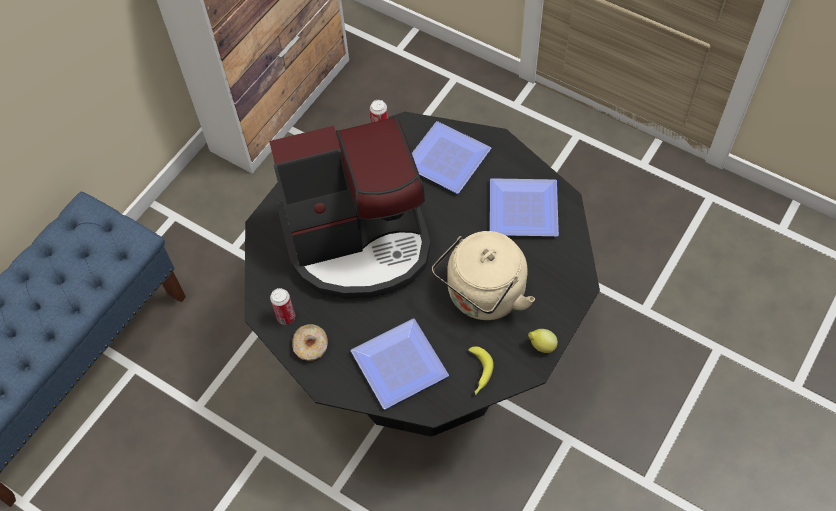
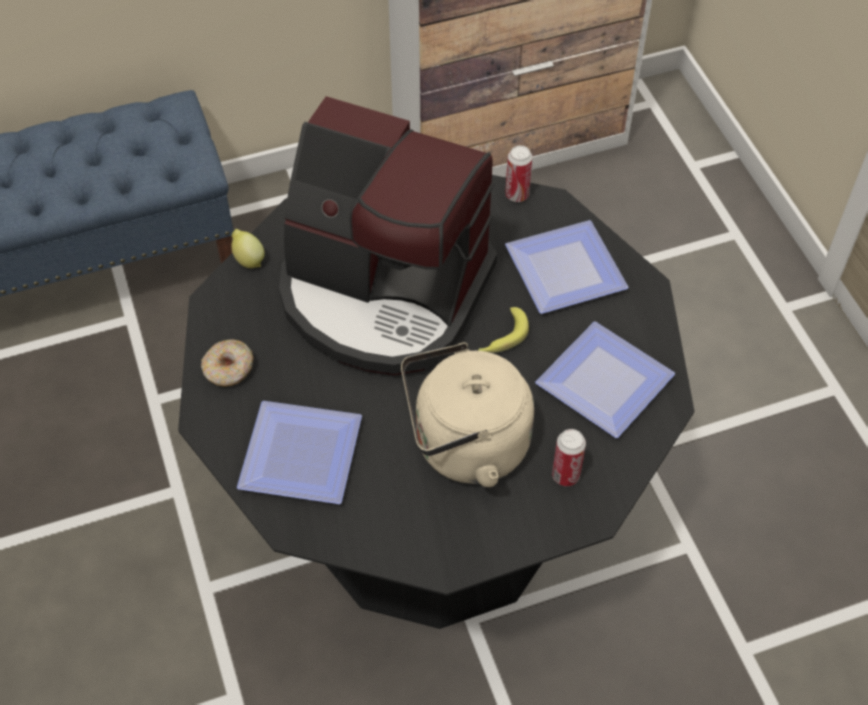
camera: 35 degrees right, 5 degrees down
(286, 317) = (232, 322): can -> can (565, 475)
(478, 373) = (378, 527): banana -> banana (501, 338)
(541, 346) = (480, 549): lemon -> lemon (248, 259)

